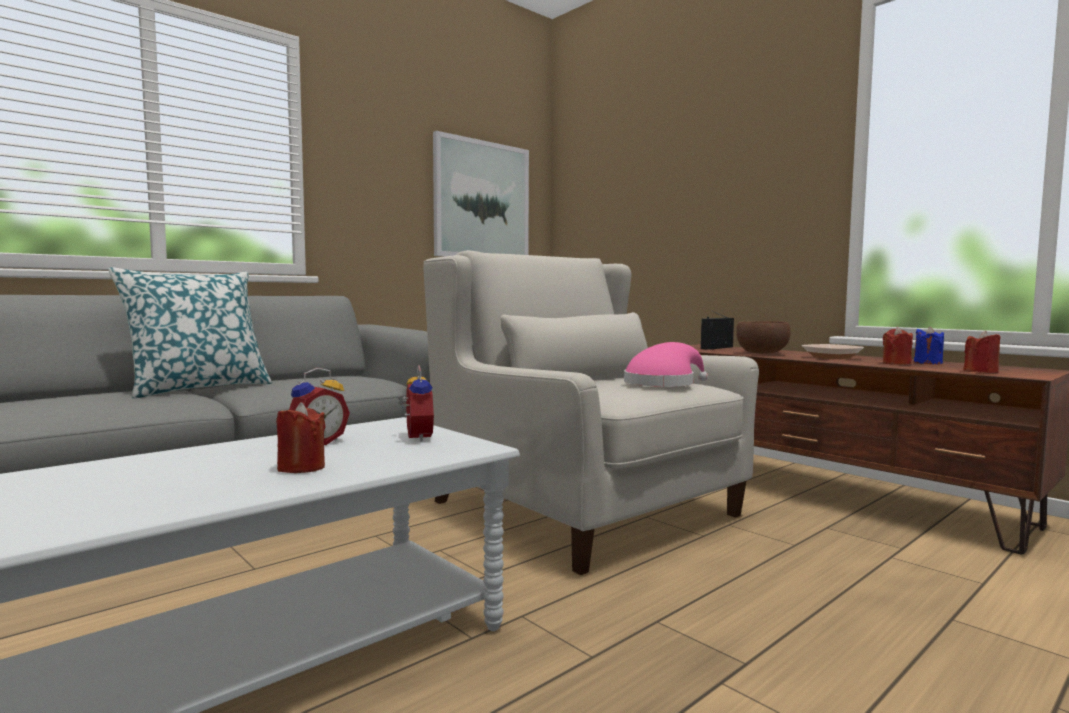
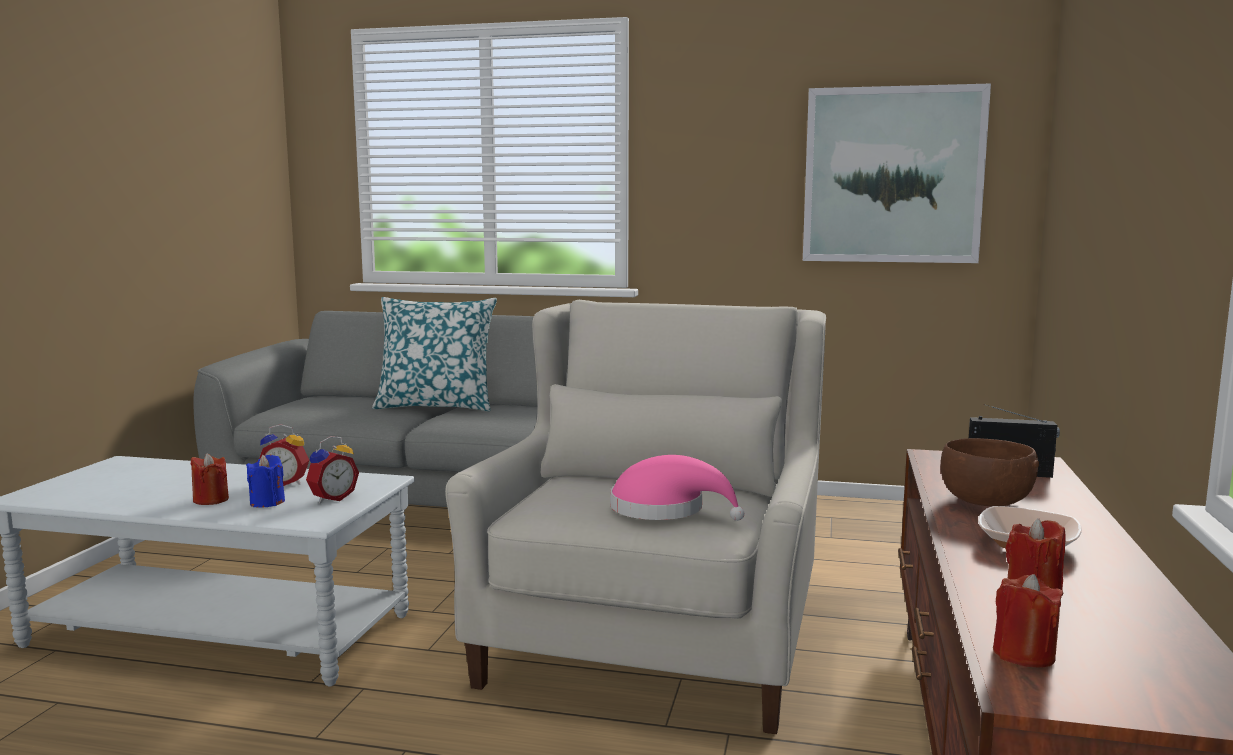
camera: 55 degrees right, 5 degrees up
(927, 363) = (1114, 610): blue candle -> blue candle (267, 502)

